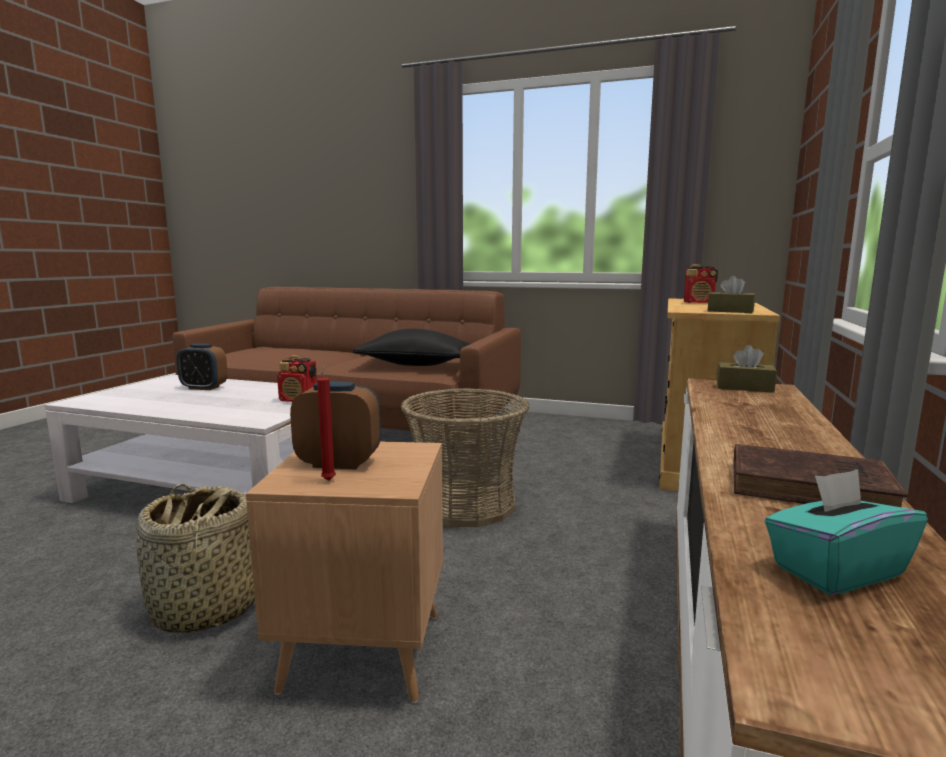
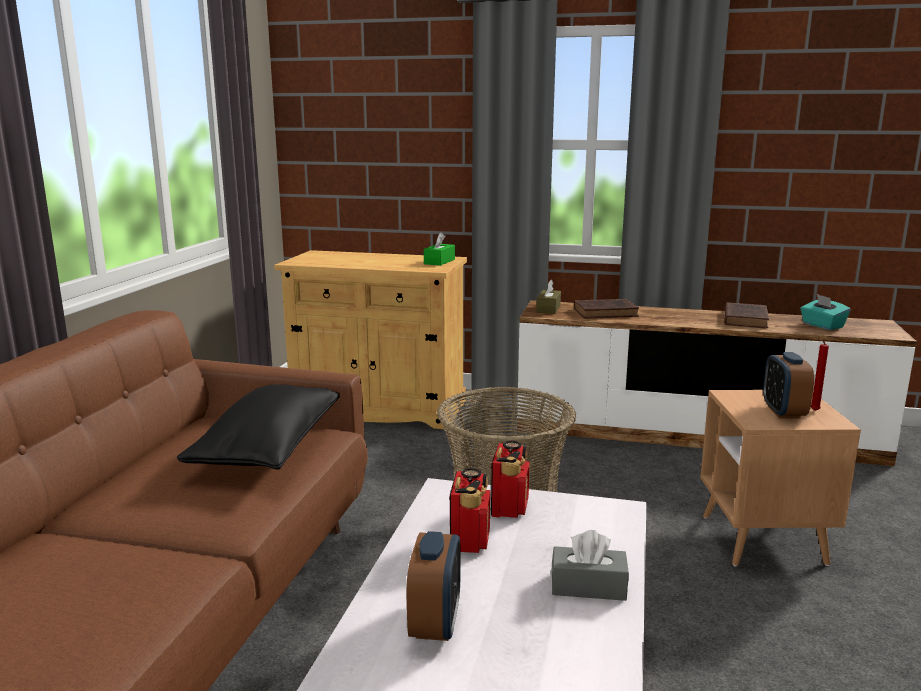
camera: 95 degrees left, 5 degrees up
(188, 408) = (588, 586): none -> grey tissue box
(206, 608) = (778, 629): basket -> none
(699, 302) = (346, 261): radio -> radio (470, 539)
(730, 311) = (439, 262): brown tissue box -> green tissue box
(752, 407) = (607, 313): none -> brown book

